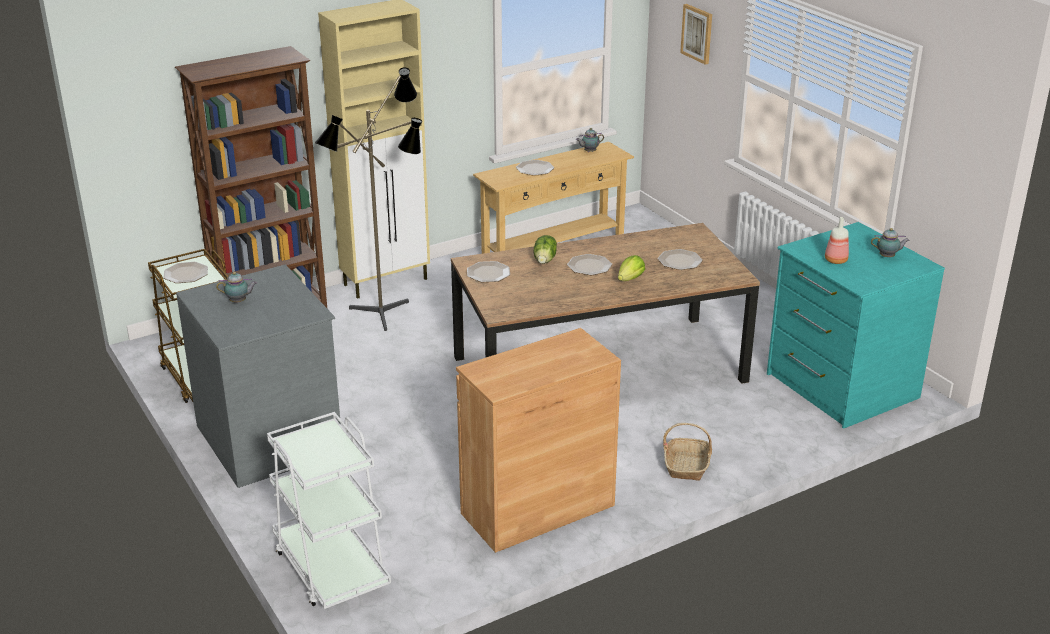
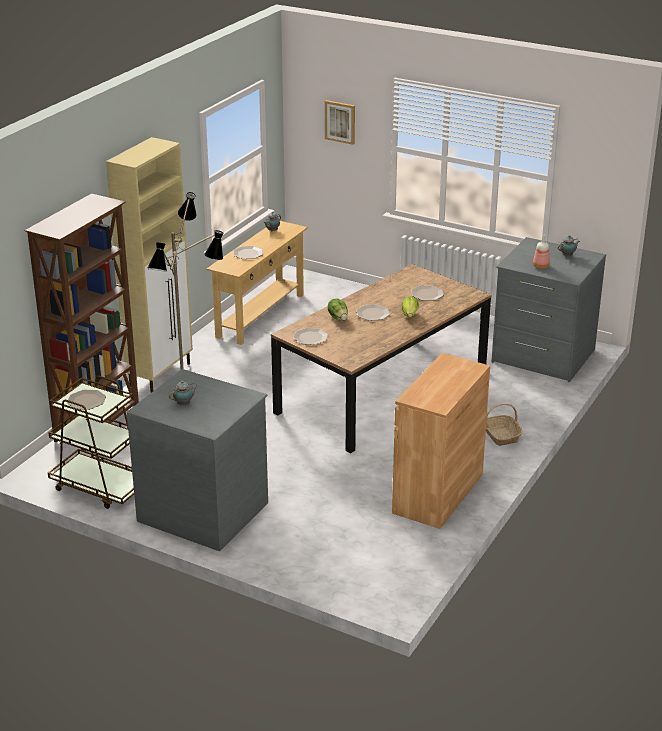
camera: 30 degrees left, 0 degrees up
(331, 568) = (345, 577): white cart -> none
(840, 386) = (542, 356): turquoise dresser -> grey dresser

